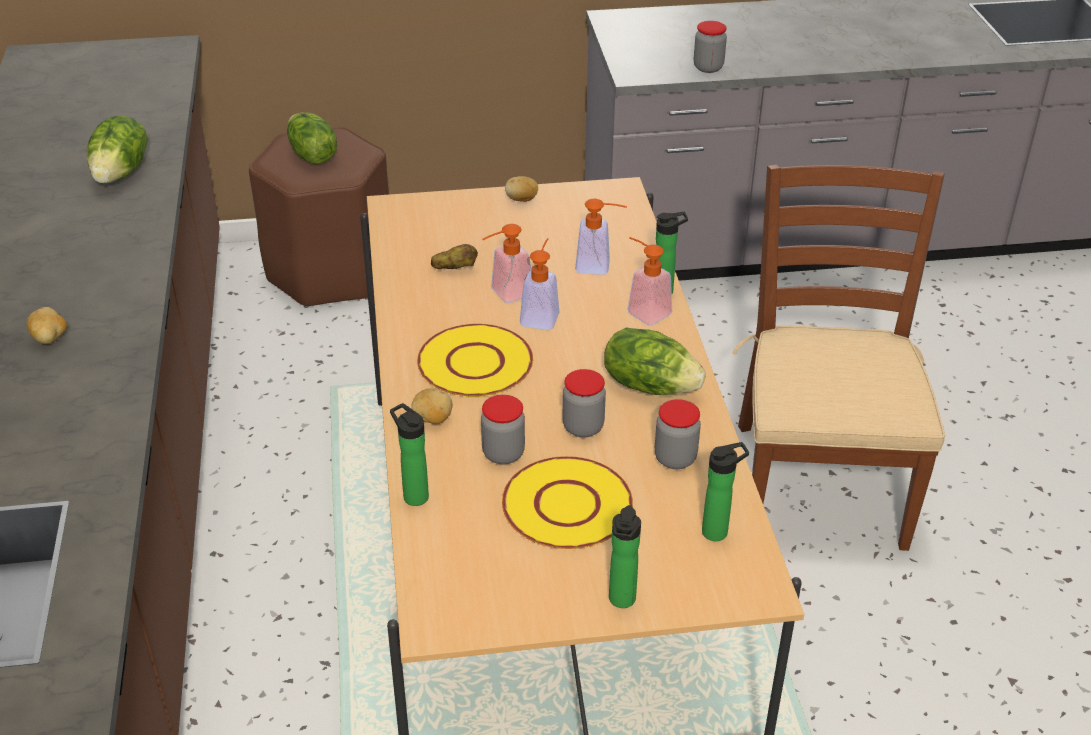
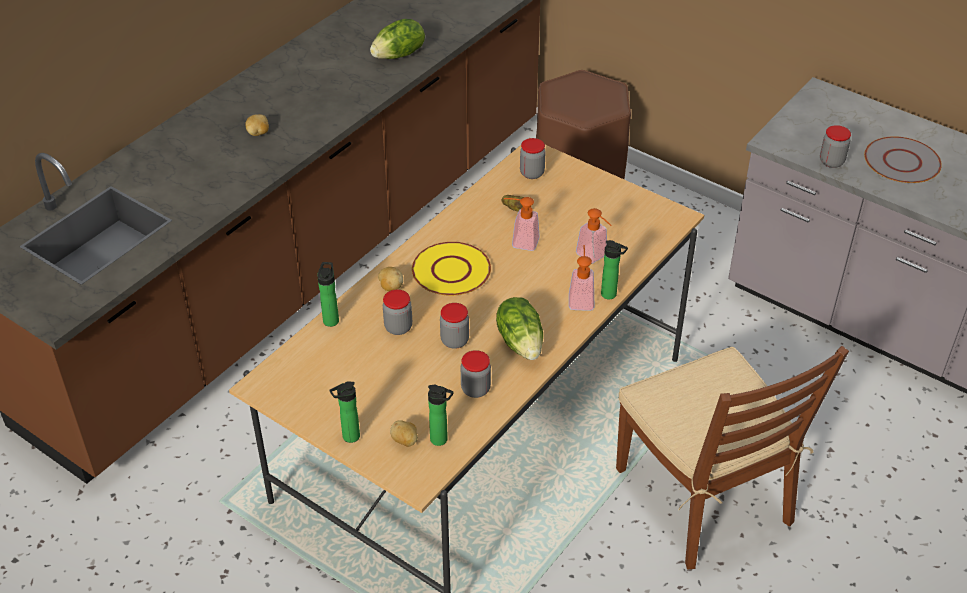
camera: 45 degrees right, 5 degrees up
(311, 156) = (581, 94): lettuce -> none
(420, 226) = (532, 173): none -> jar
(521, 200) = (610, 189): potato -> potato (405, 441)
(541, 315) = (522, 265): soap dispenser -> none
(568, 505) = (391, 375): yellow plate -> none
(761, 42) = (902, 162): none -> grey plate
(819, 483) = (704, 497): brown chair -> brown chair turned 105 degrees clockwise

